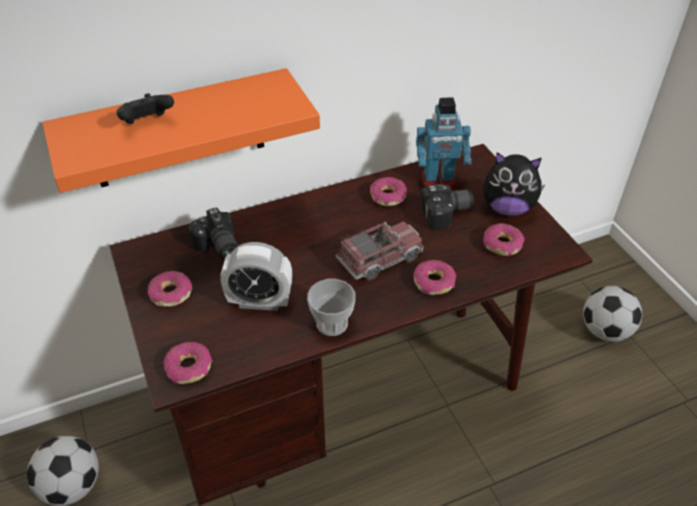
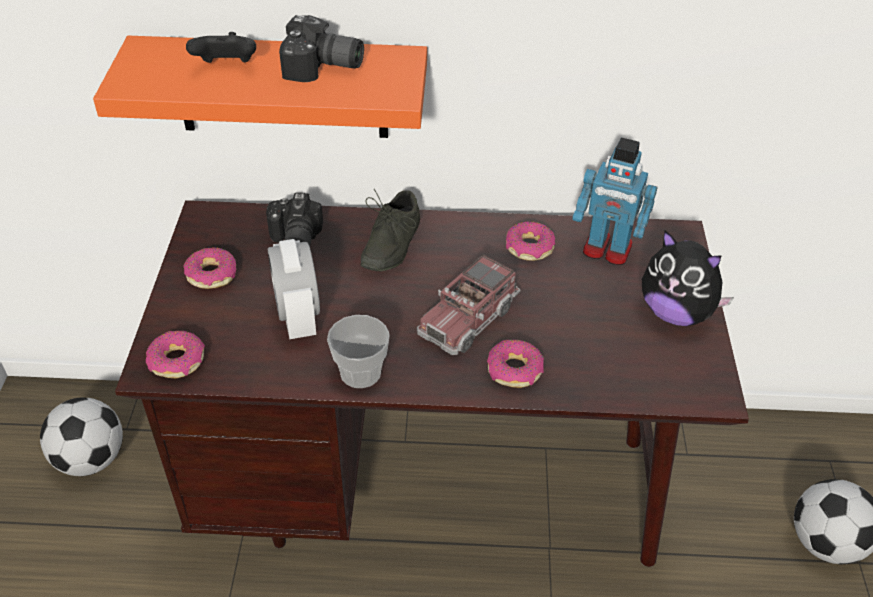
camera: 25 degrees right, 0 degrees up
(260, 302) = (298, 318): alarm clock -> alarm clock turned 45 degrees clockwise
(289, 226) = (387, 244): none -> grey shoe
(380, 259) = (468, 319): toy truck -> toy truck turned 135 degrees clockwise
(447, 214) = (589, 294): camera -> camera (323, 69)
(502, 245) = (635, 356): donut -> none

